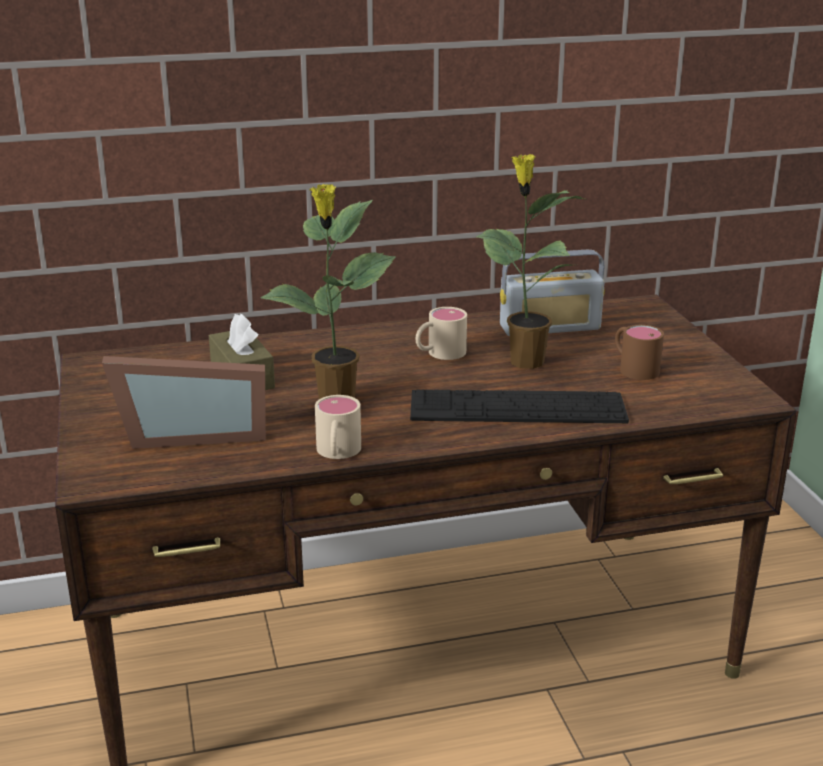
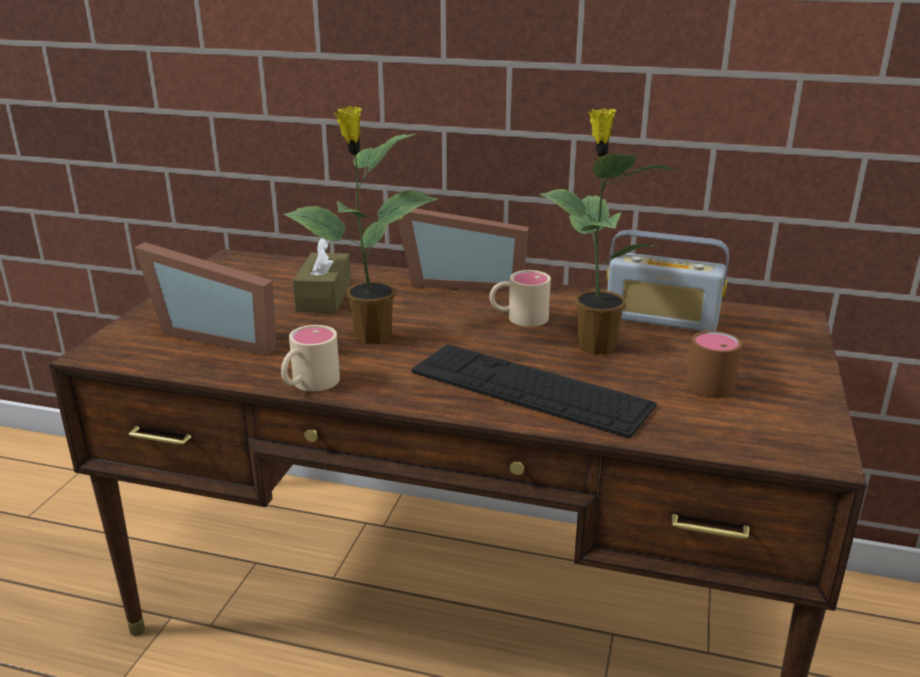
camera: 30 degrees right, 0 degrees up
(352, 333) = (463, 282): none -> picture frame

